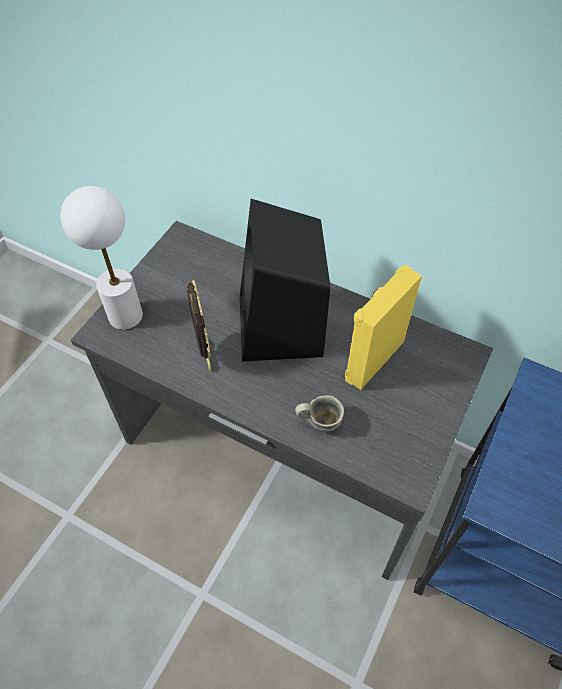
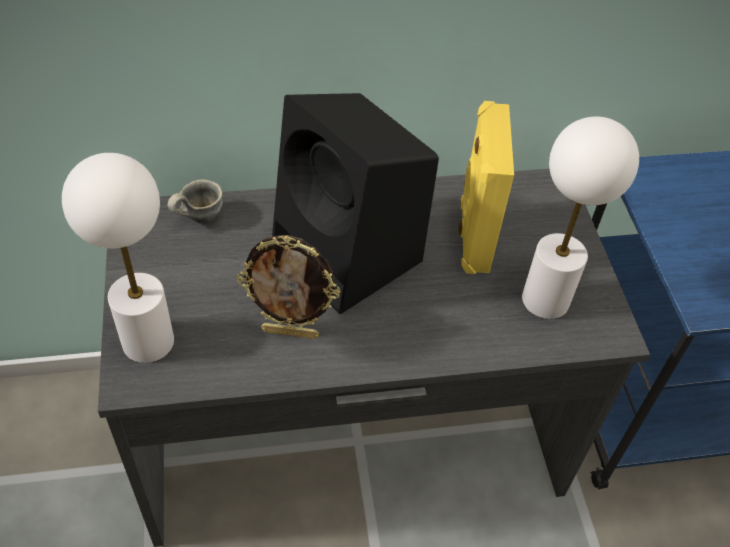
camera: 40 degrees left, 5 degrees down
(204, 355) = (290, 332): picture frame -> picture frame turned 150 degrees clockwise
(320, 422) = (479, 328): grey mug -> grey mug (199, 217)
(382, 430) = (545, 300): none -> white table lamp

